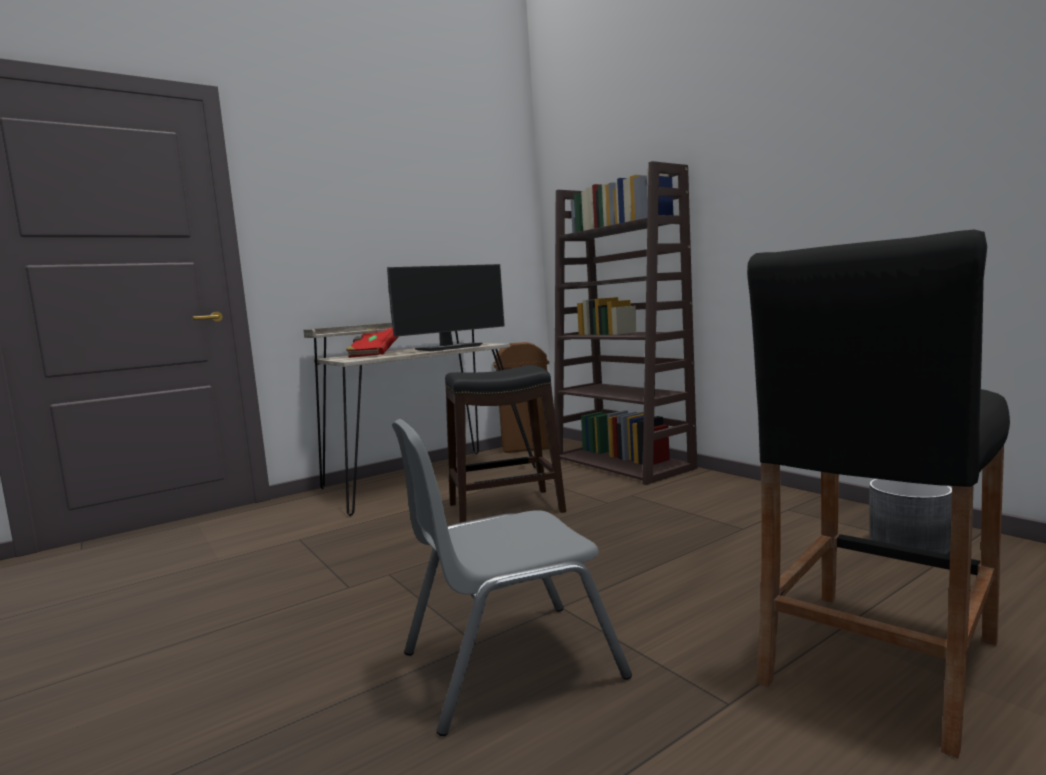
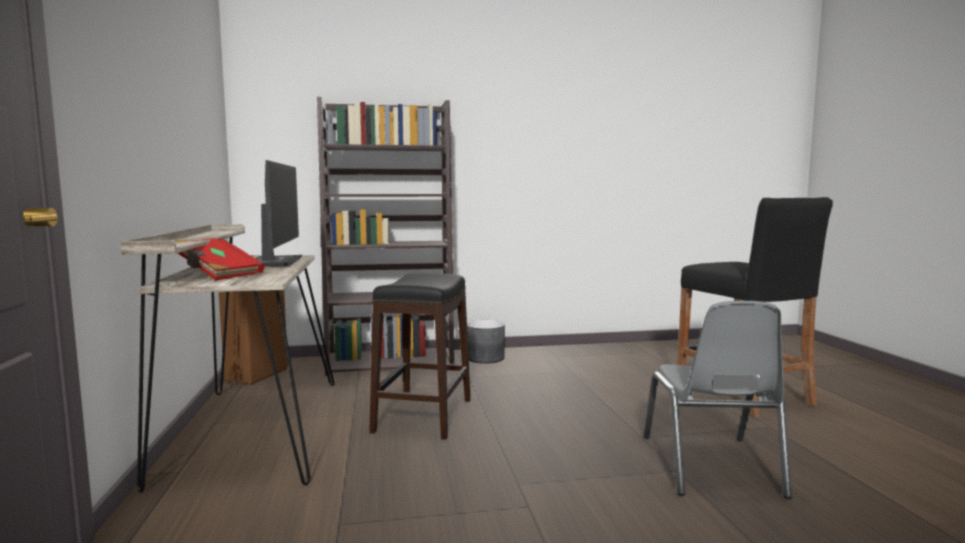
camera: 65 degrees left, 0 degrees up
(909, 547) = (635, 355): grey planter -> grey planter (485, 358)

